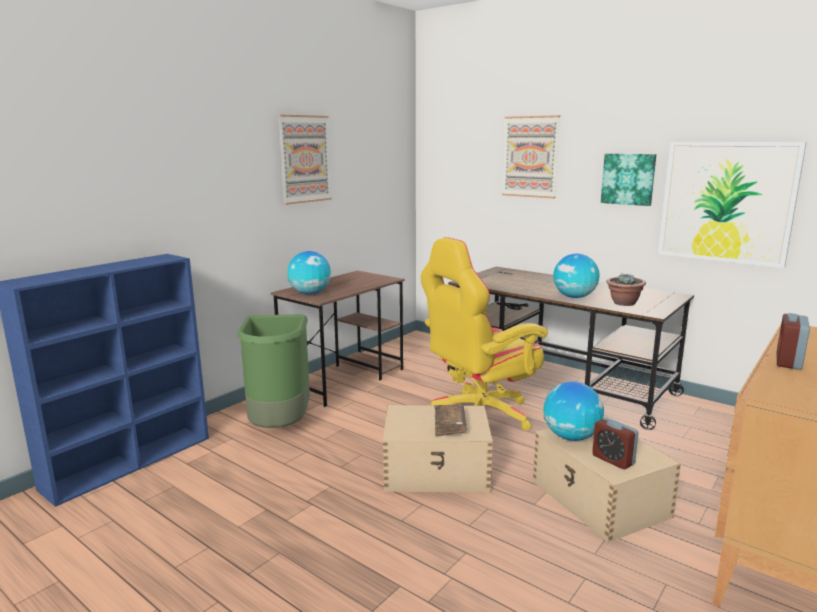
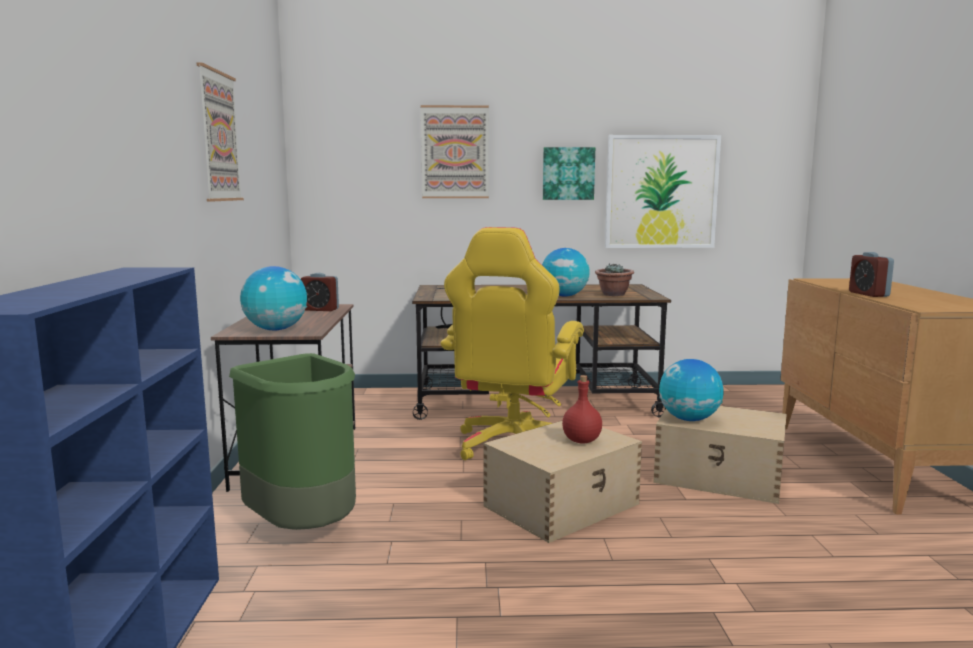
camera: 40 degrees left, 5 degrees down
(449, 426) = (582, 441): brown book -> red bottle
(613, 460) = (748, 425): alarm clock -> alarm clock (320, 309)

